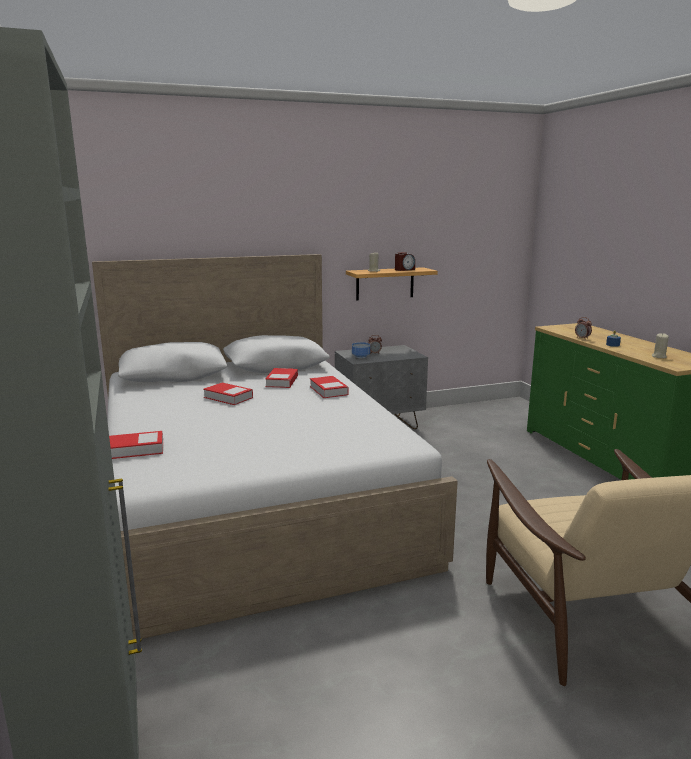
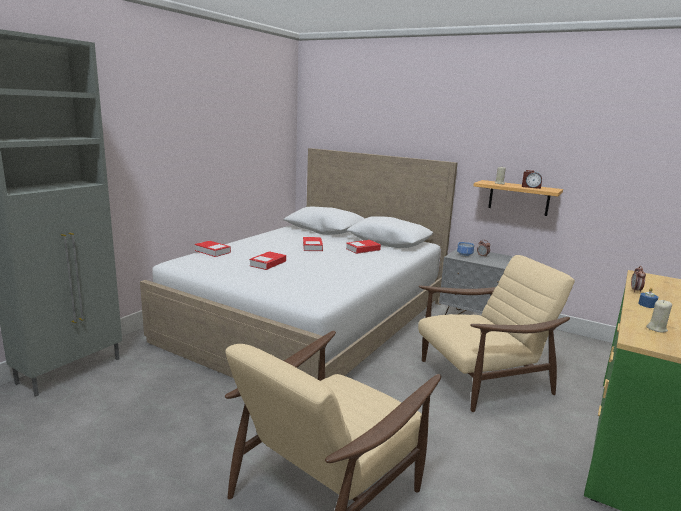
camera: 50 degrees right, 0 degrees up
(328, 390) = (370, 262): book -> book (268, 264)
(474, 468) = (482, 378): none -> beige armchair

